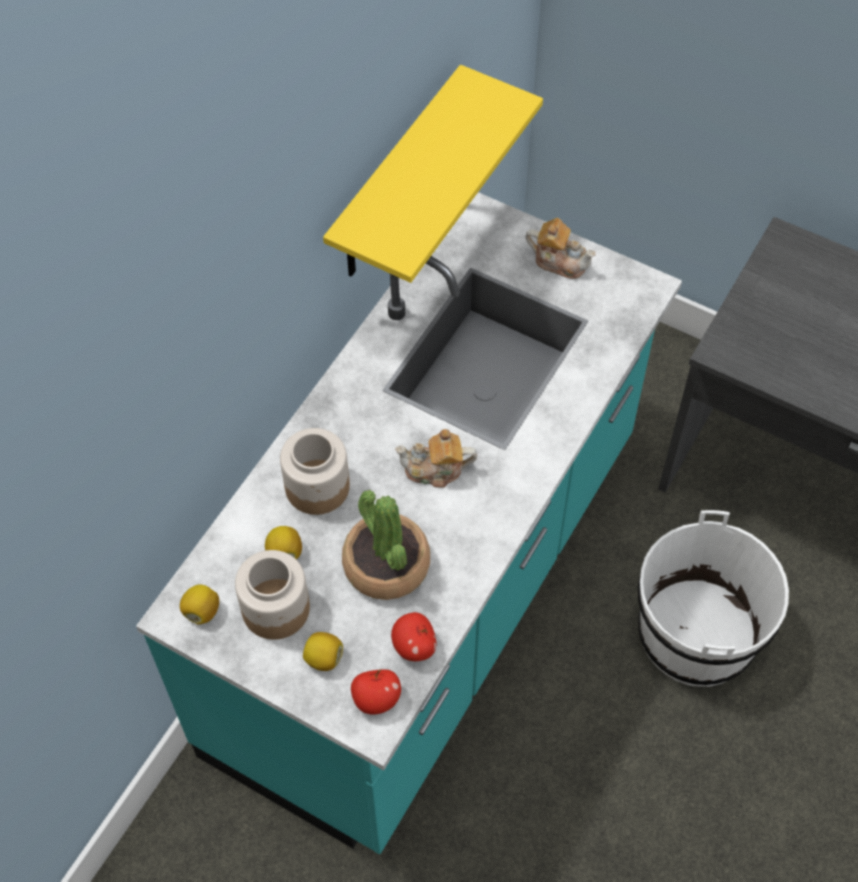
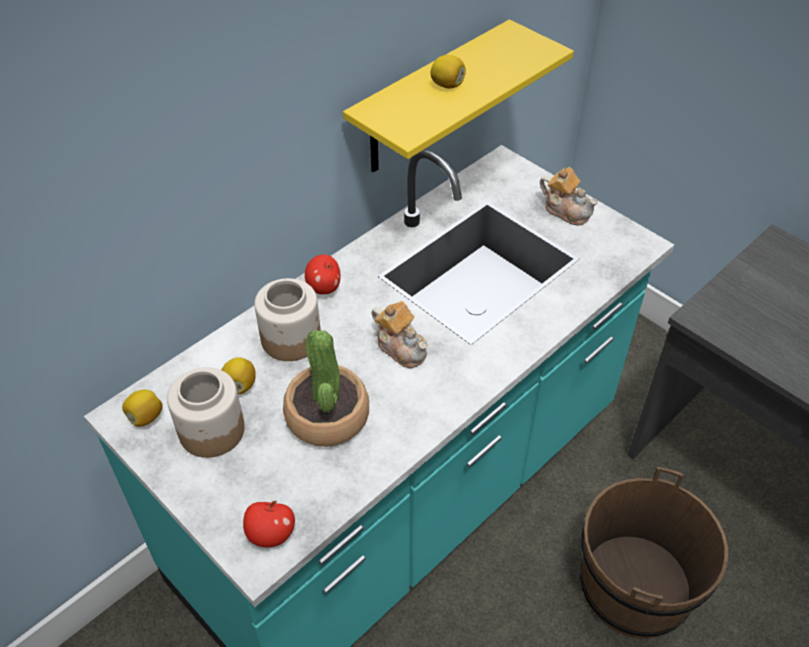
camera: 15 degrees right, 10 degrees down
(324, 658) = (237, 484): lemon -> lemon (447, 85)
(414, 646) = (326, 494): apple -> apple (324, 287)
(435, 470) = (401, 347): teapot -> teapot turned 150 degrees counterclockwise
(696, 633) = (634, 586): white bucket -> brown bucket

